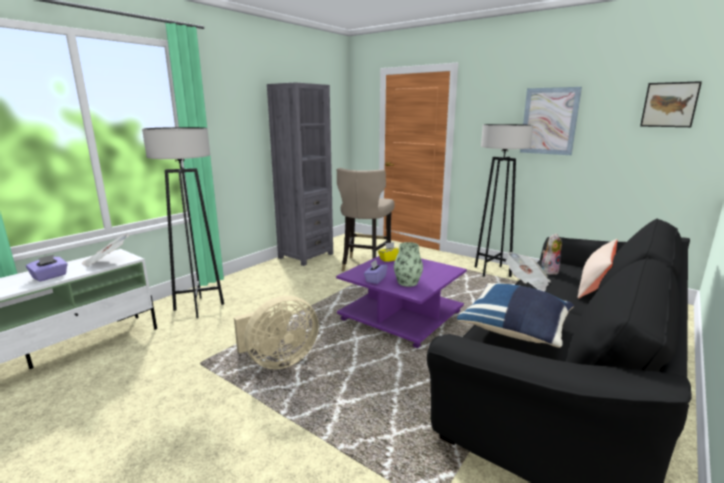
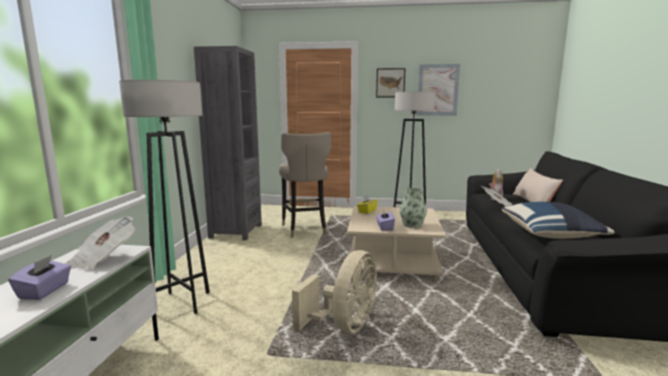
camera: 30 degrees left, 5 degrees down
(401, 317) = (393, 261): purple coffee table -> beige coffee table
(669, 104) = (517, 77): picture -> picture (390, 83)

